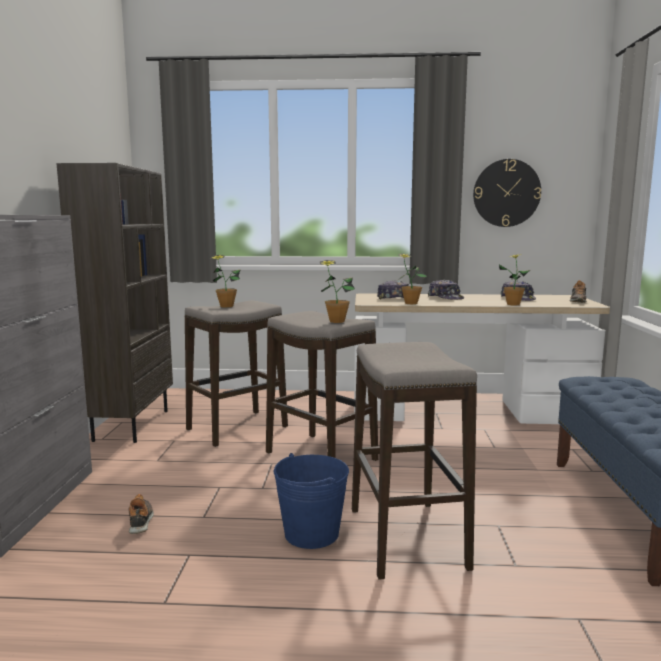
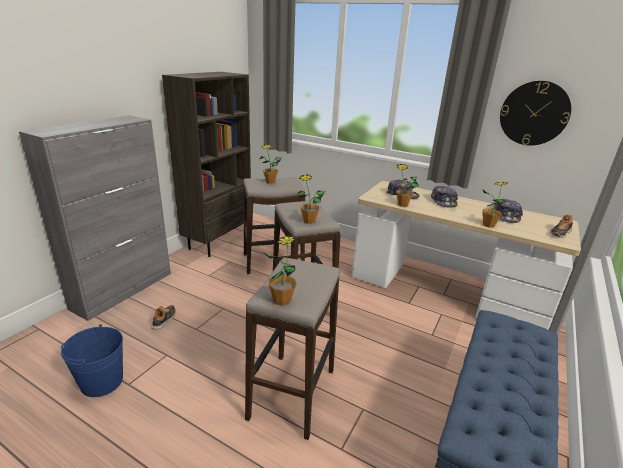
camera: 25 degrees right, 15 degrees up
(311, 533) = (241, 366): blue bucket -> blue bucket (102, 382)
(422, 364) = (282, 300): none -> potted plant

